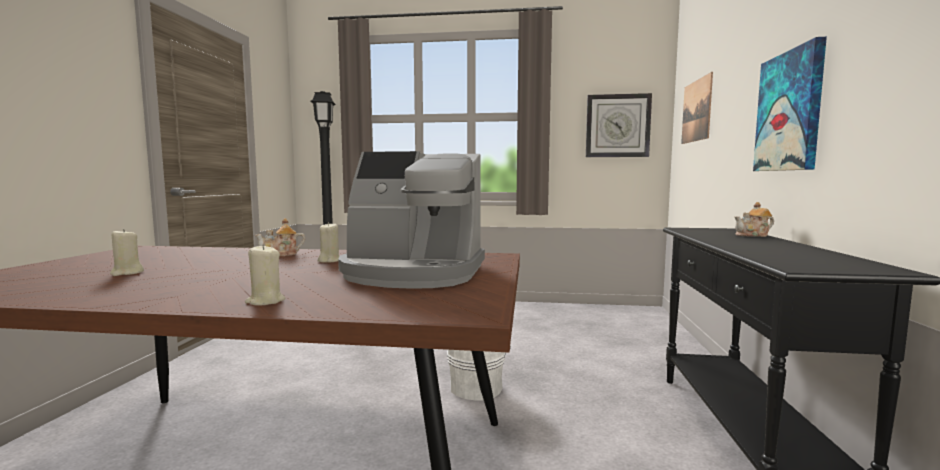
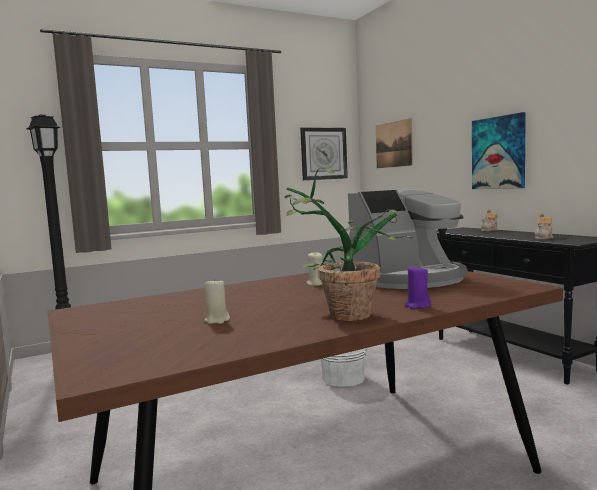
camera: 35 degrees left, 0 degrees up
(181, 291) = (338, 315): none -> potted plant
(265, 301) = (417, 306): beige candle -> purple candle
(281, 254) = (253, 288): teapot -> teapot (543, 238)

